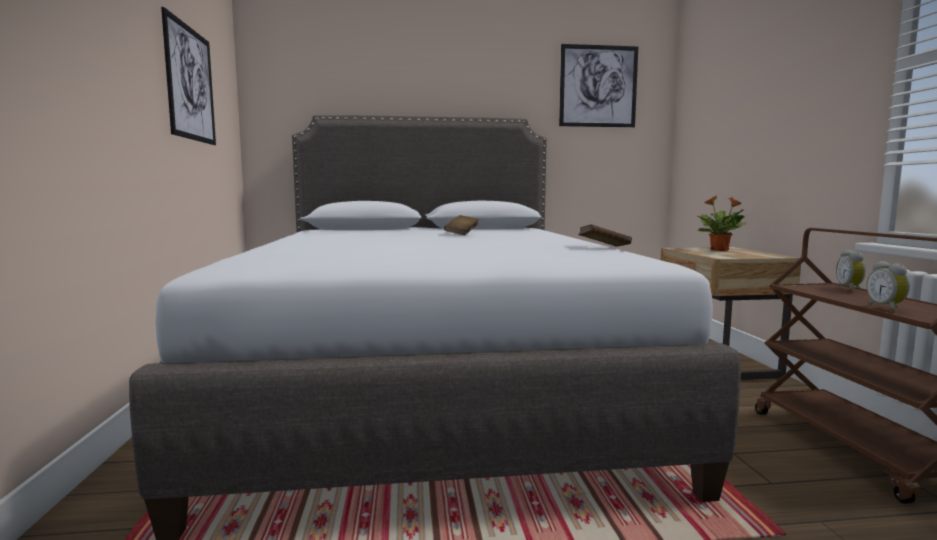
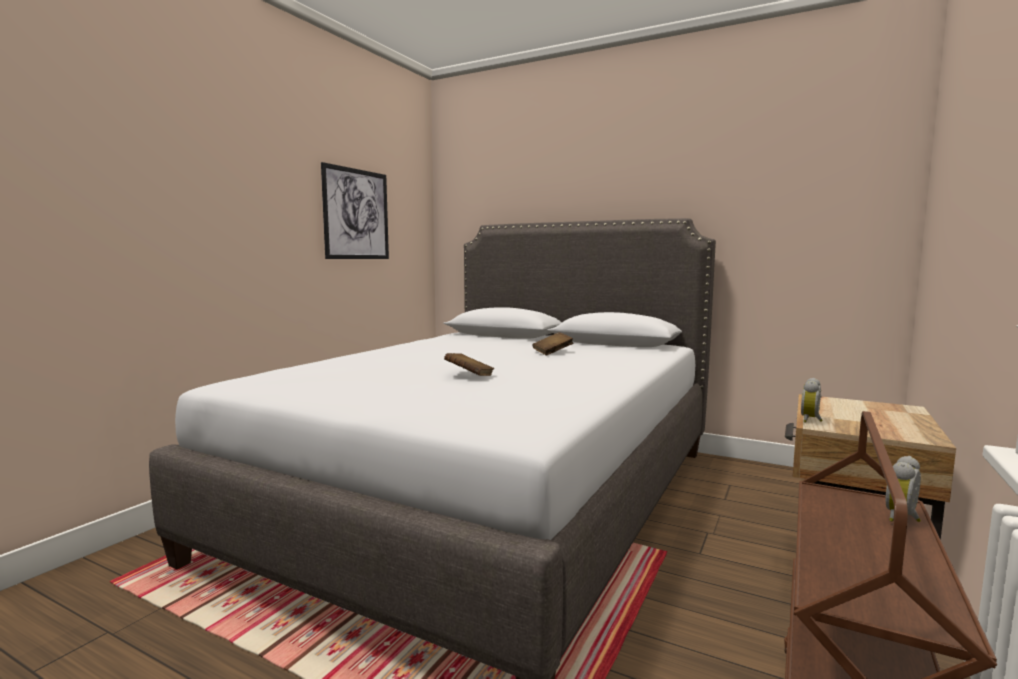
camera: 35 degrees right, 0 degrees up
(598, 86) = (797, 170): picture -> none
(604, 248) = (586, 397): brown book -> brown book (469, 376)
(720, 250) = (869, 411): potted plant -> none
(887, 308) = (827, 564): alarm clock -> alarm clock (811, 420)

